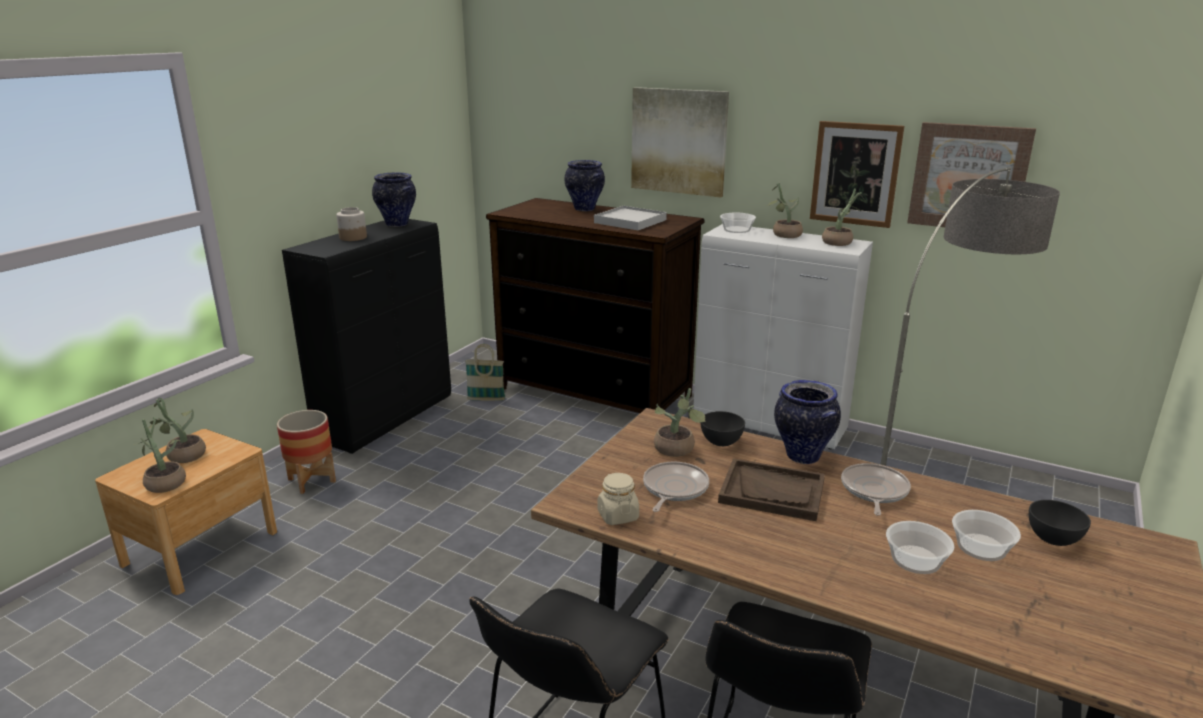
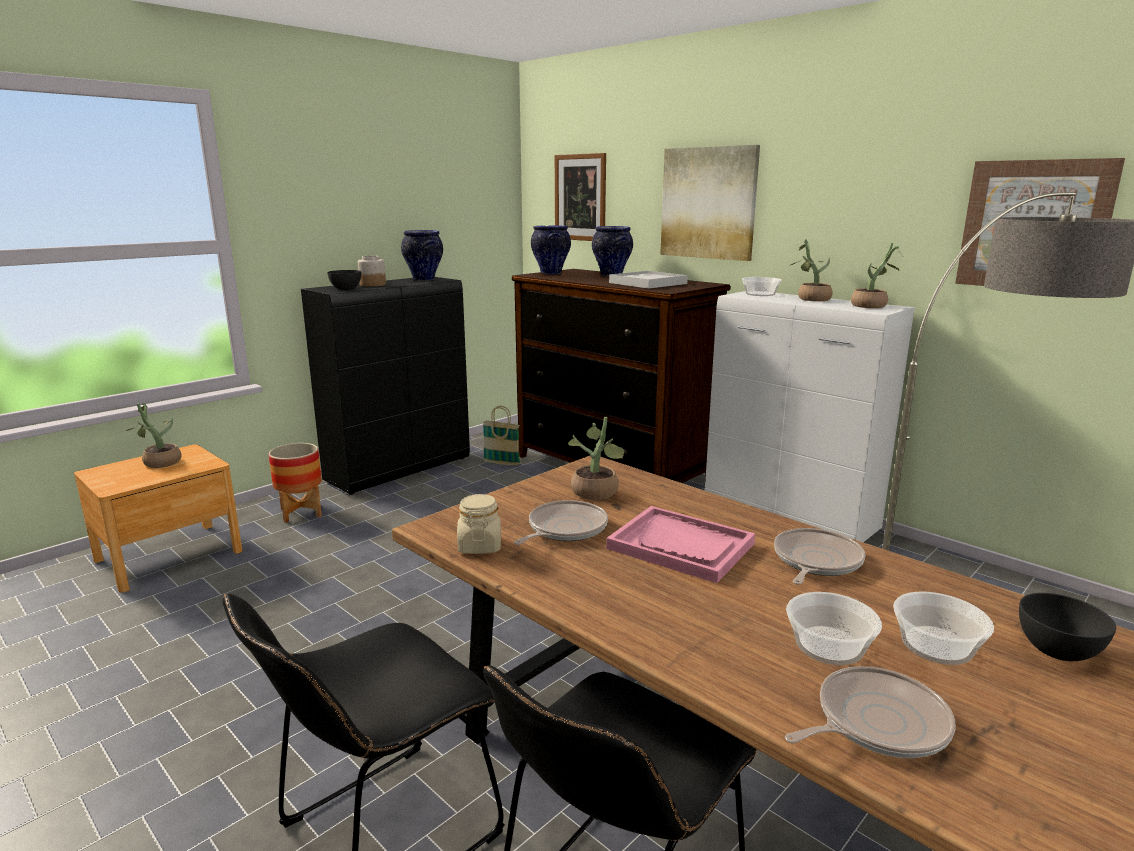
camera: 15 degrees right, 5 degrees down
(164, 482) = (125, 480): potted plant -> none
(721, 442) = (653, 492): grey bowl -> grey bowl (345, 289)
(772, 492) = (681, 546): brown tray -> pink tray
(801, 456) = (743, 515): vase -> vase (550, 273)
(855, 174) = (895, 228): picture -> picture (580, 197)
(969, 611) = (876, 722): none -> frying pan

